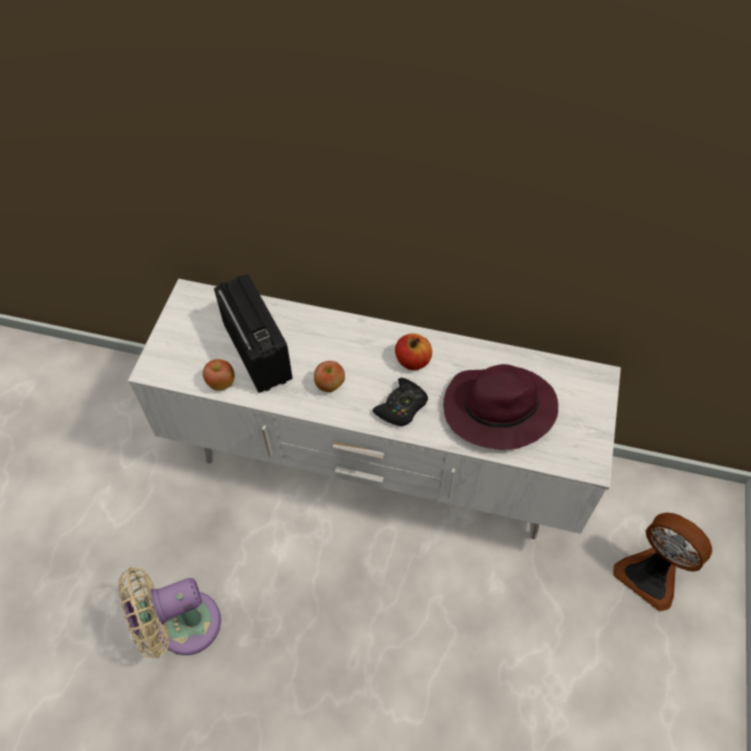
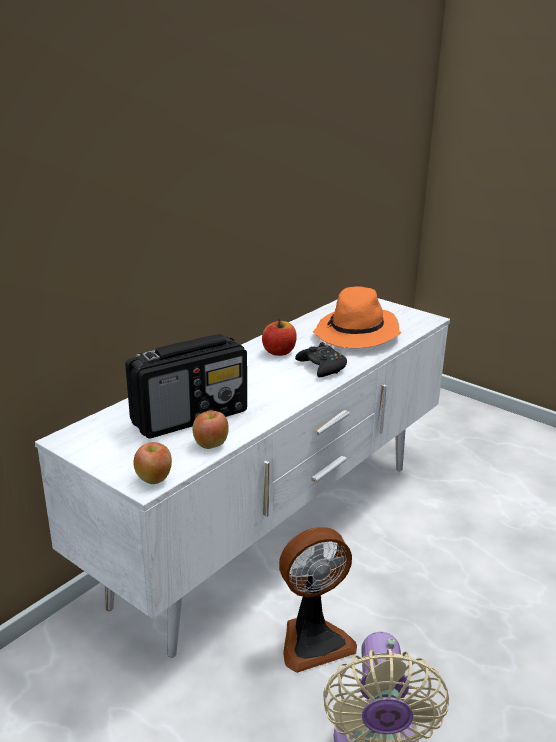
camera: 65 degrees left, 30 degrees down
(257, 350) = (190, 416): radio -> radio turned 150 degrees clockwise
(330, 385) = (269, 391): apple -> apple (154, 479)
(497, 410) = (357, 334): purple hat -> orange hat
(650, 574) = (457, 432): fan -> fan (313, 640)

